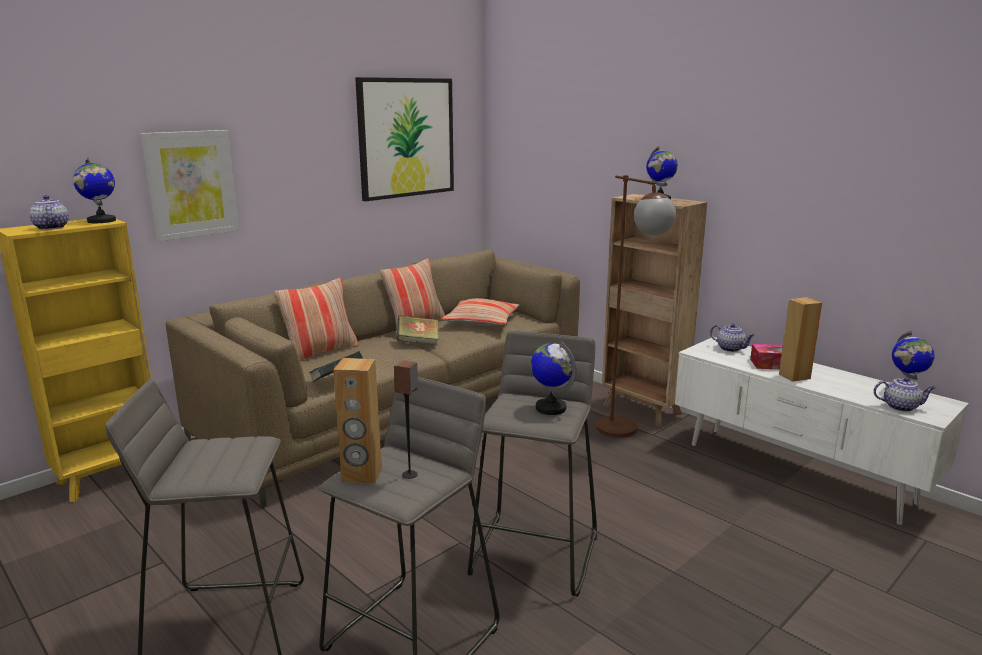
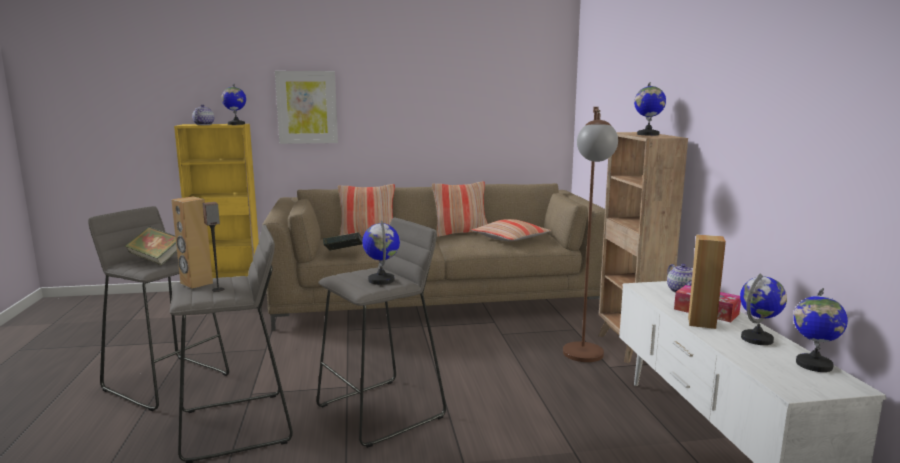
camera: 35 degrees right, 5 degrees down
(406, 138) = (490, 84): picture -> none
(418, 342) = (439, 243): book -> book (156, 260)
(846, 380) = (757, 339): none -> globe
(901, 407) = (774, 373): teapot -> none

